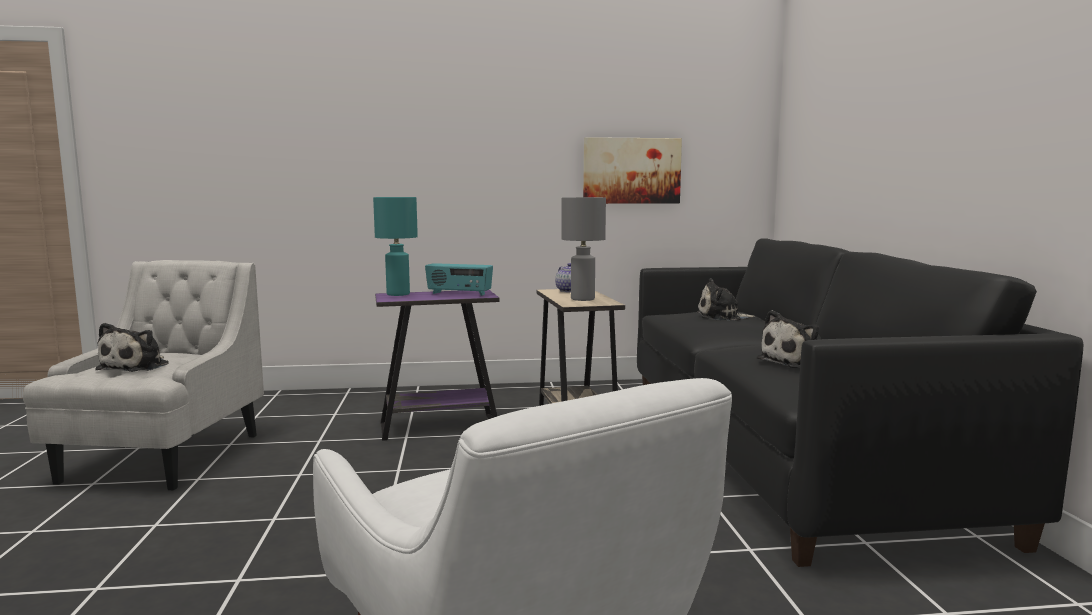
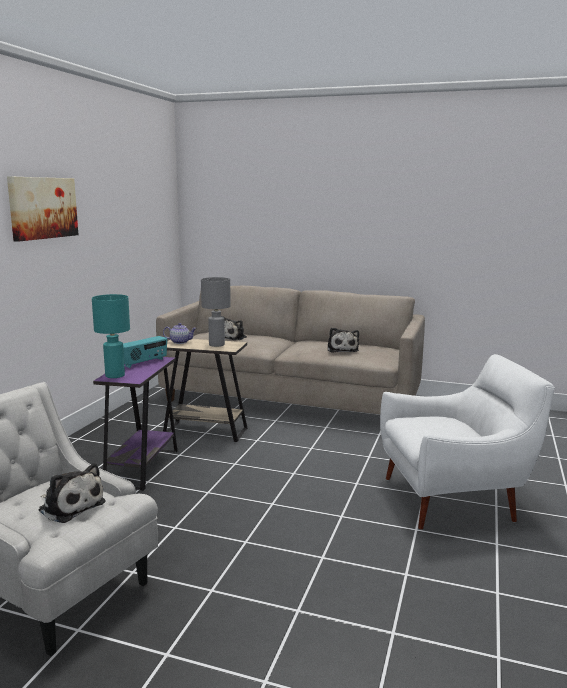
camera: 65 degrees left, 5 degrees up
(631, 171) = (126, 246): picture -> picture (43, 208)
(784, 450) = (291, 398): black sofa -> beige sofa

